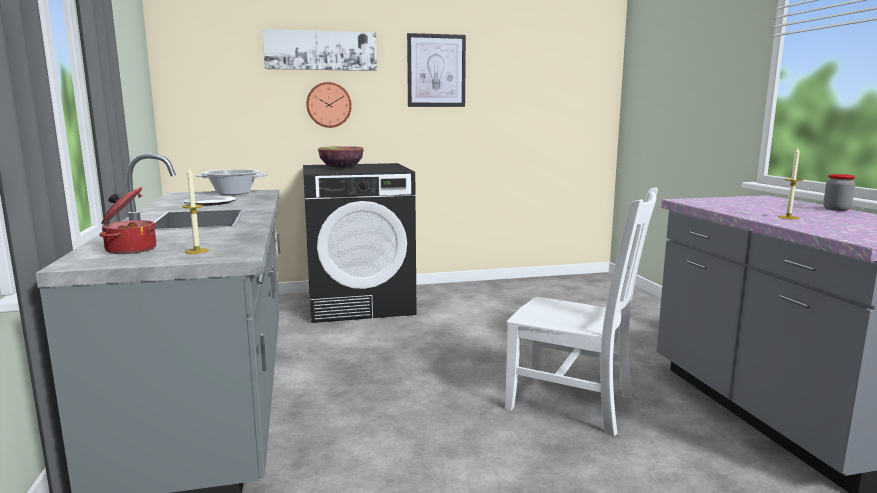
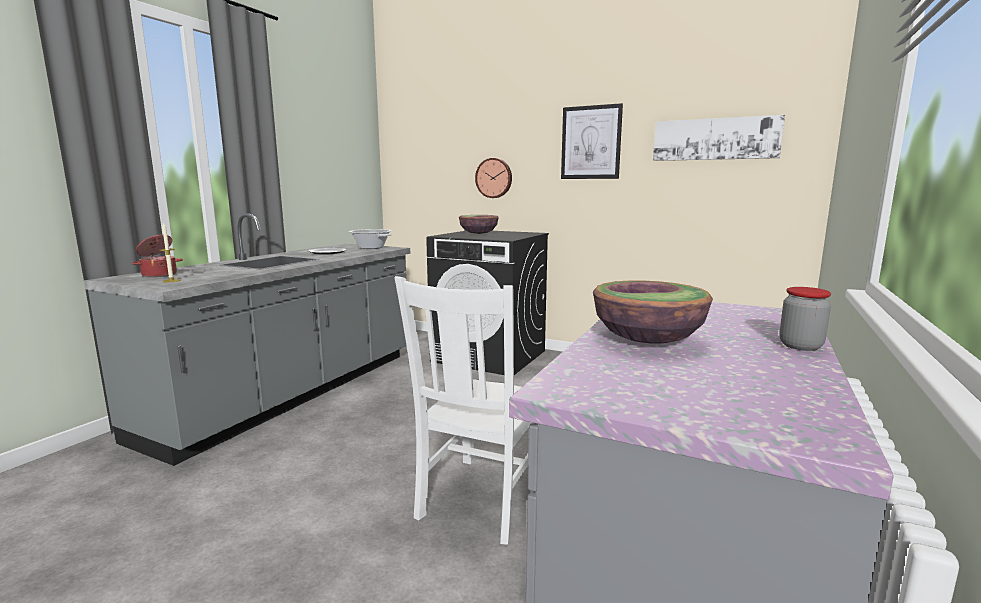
camera: 40 degrees right, 0 degrees up
(321, 50) = (490, 130): picture -> picture (715, 139)
(574, 403) = (481, 499): white chair -> white chair turned 45 degrees clockwise
(788, 217) = (648, 340): candle -> bowl

